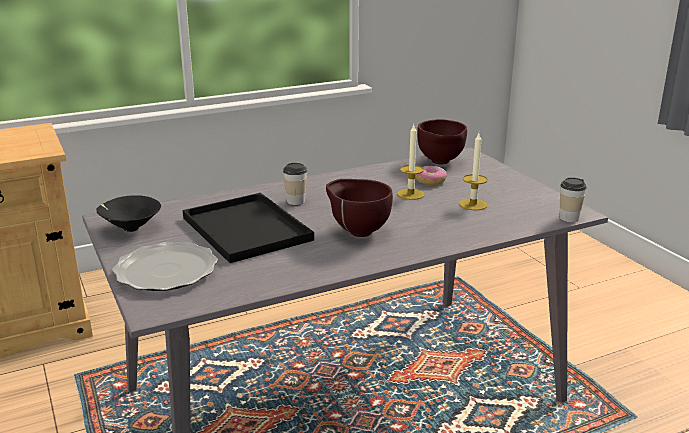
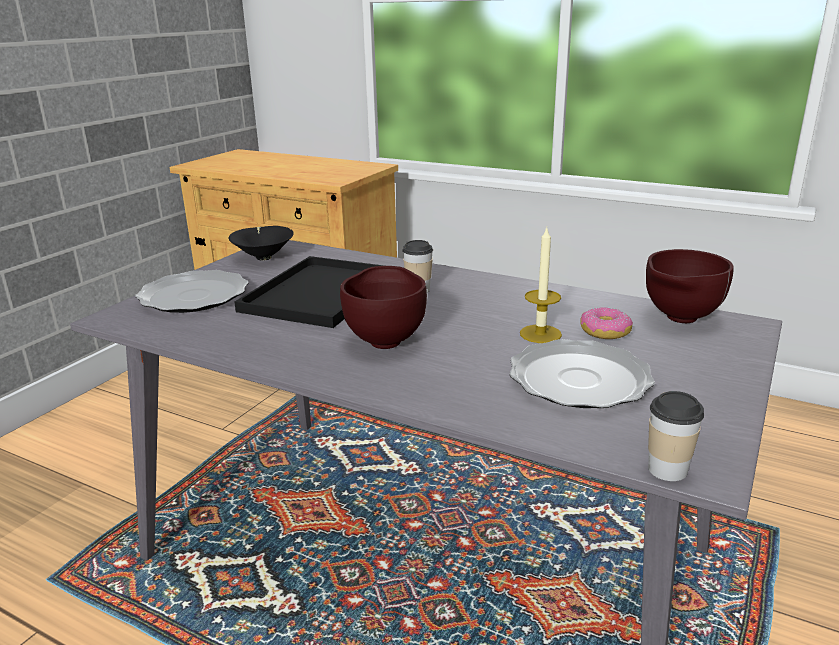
camera: 55 degrees right, 0 degrees up
(473, 204) = (579, 380): candle -> plate

